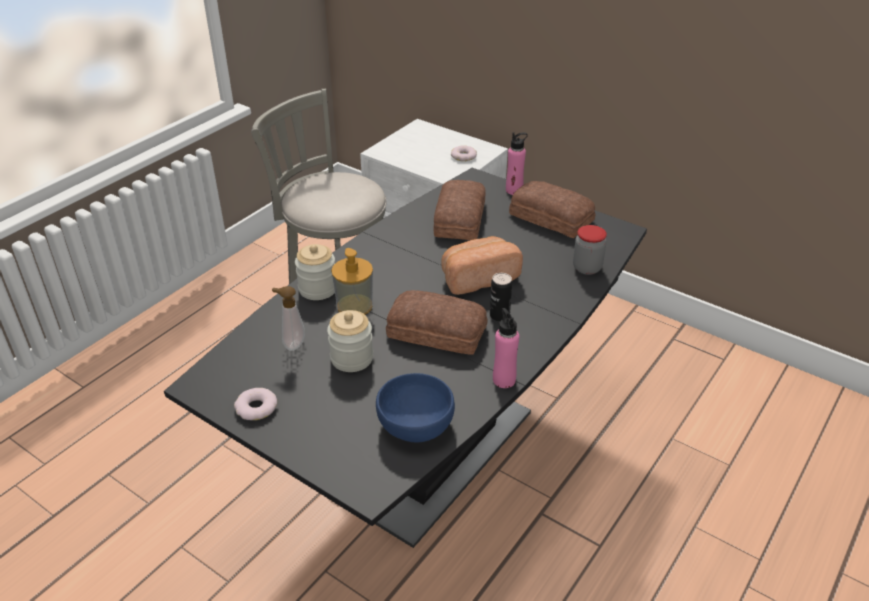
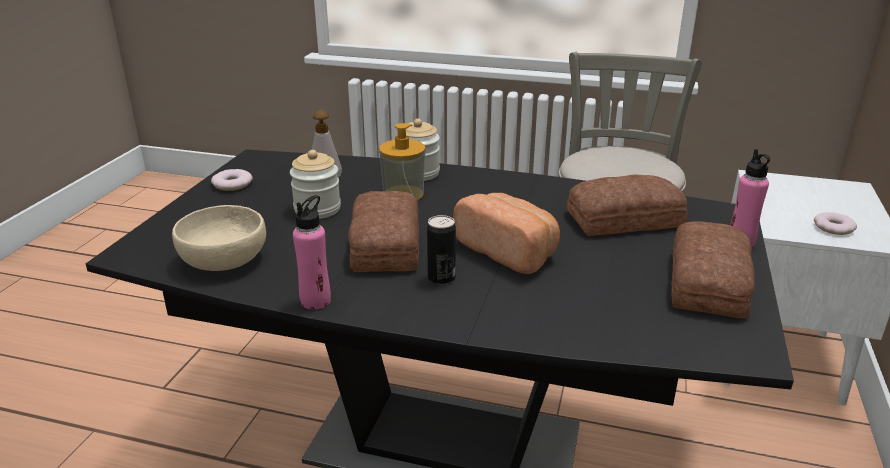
camera: 70 degrees right, 10 degrees down
(415, 425) = (223, 260): blue bowl -> beige bowl
(587, 268) = (608, 331): jar -> none

